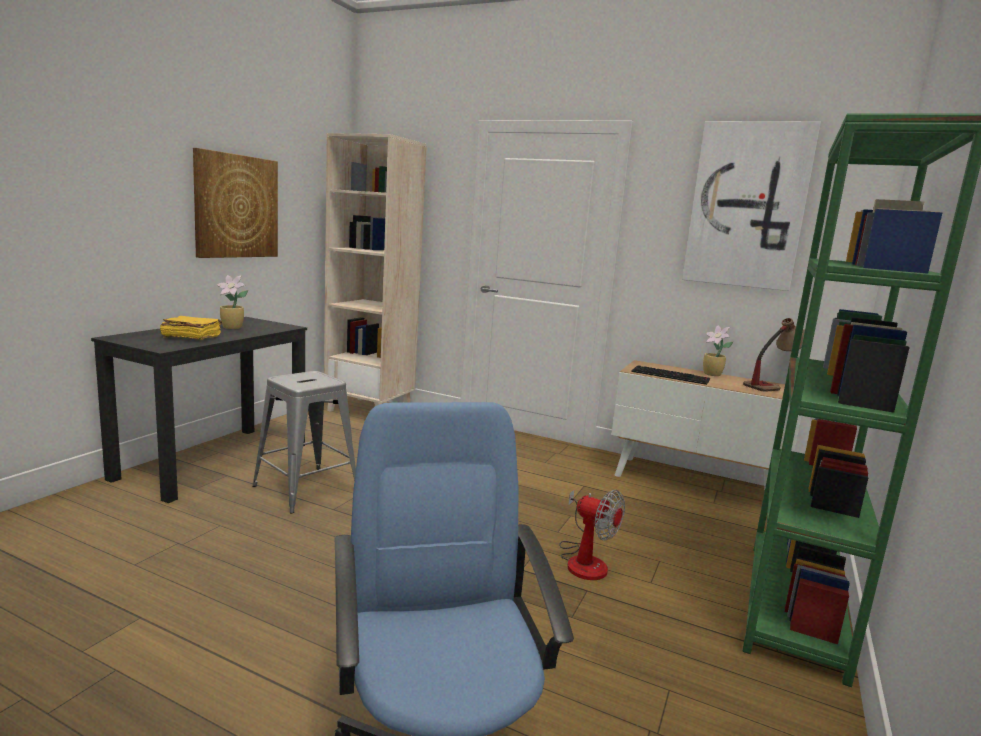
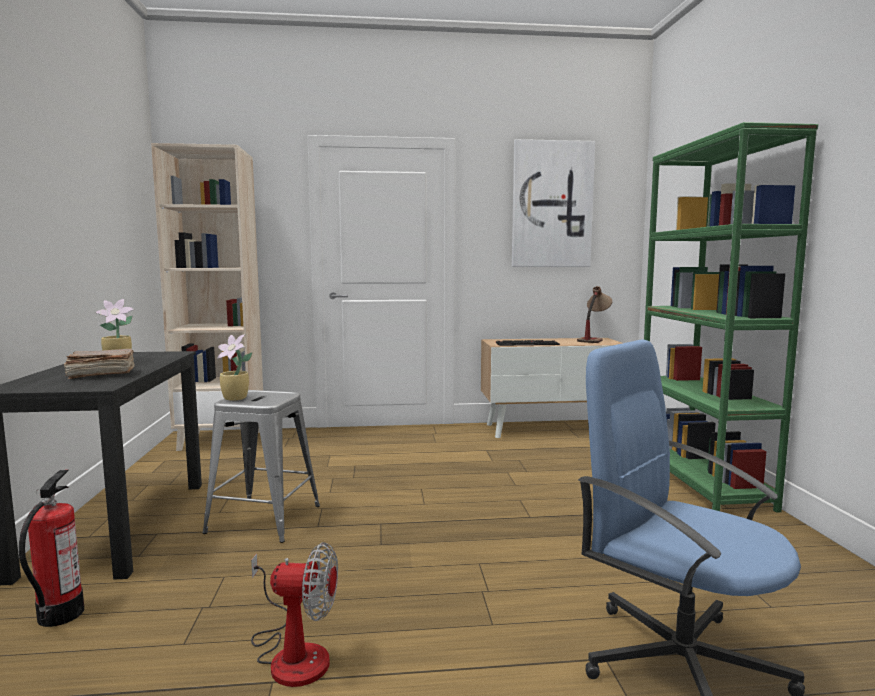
camera: 30 degrees left, 5 degrees down
(106, 513) = (60, 614): none -> fire extinguisher
(191, 337) = (101, 374): yellow book -> brown book
(236, 206) = (78, 223): picture -> none
(584, 560) = (559, 496): fan -> fan (292, 653)
(712, 374) = (547, 339): potted plant -> potted plant (235, 398)

